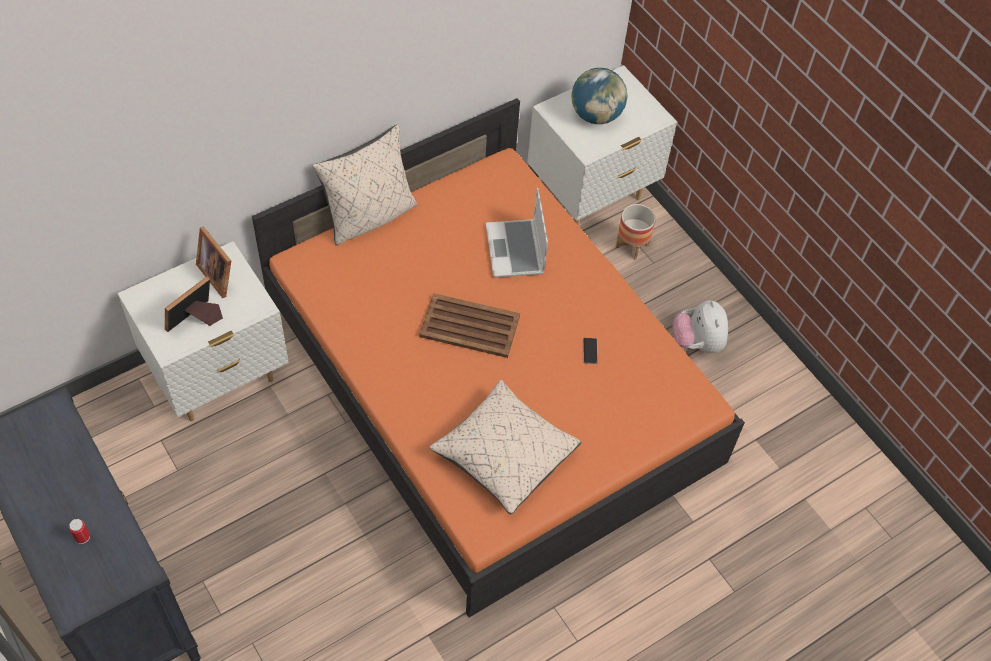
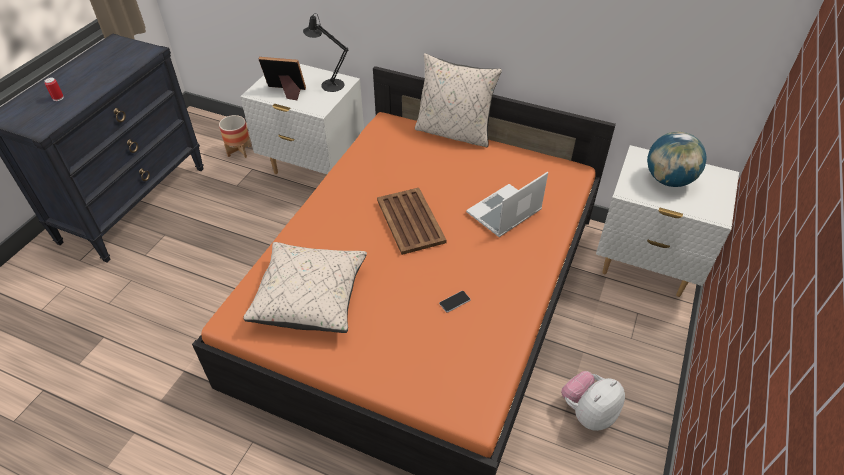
camera: 60 degrees right, 10 degrees down
(219, 274) = (329, 84): picture frame -> black table lamp
(632, 246) = (630, 315): planter -> planter (239, 151)

